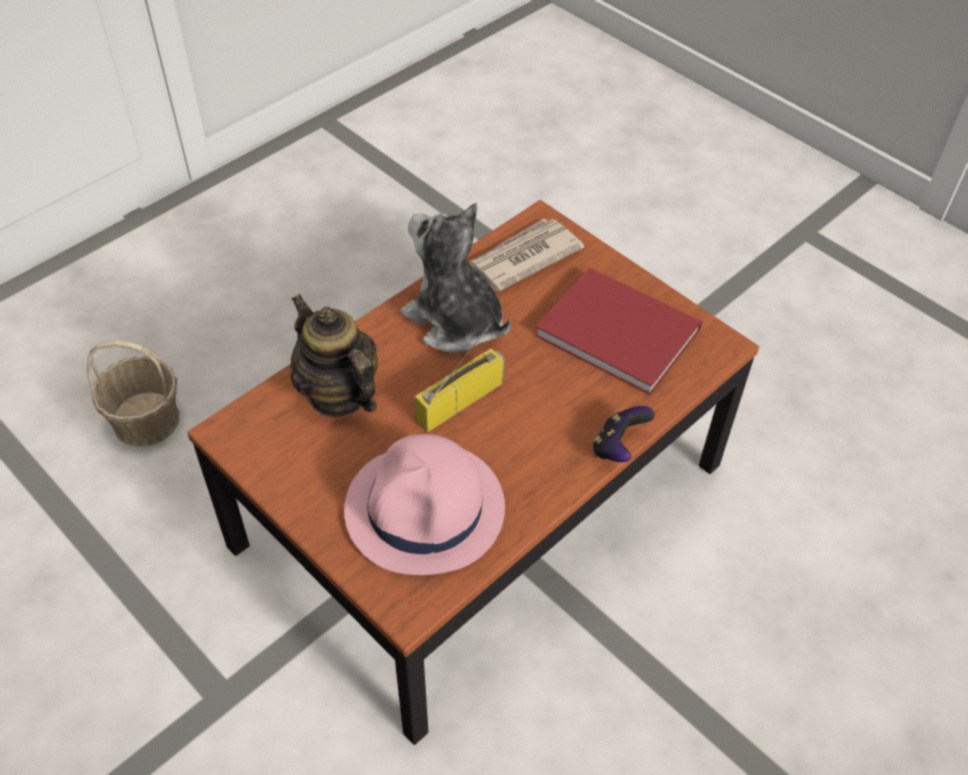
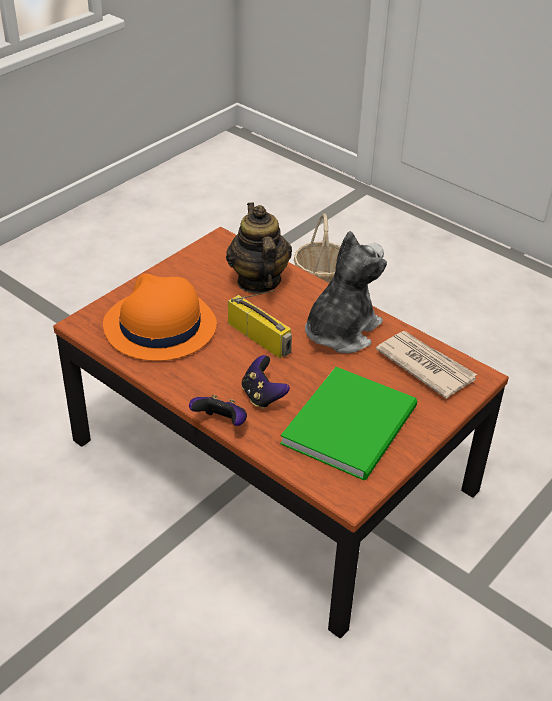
camera: 85 degrees right, 10 degrees down
(338, 394) = (258, 281): teapot -> teapot turned 60 degrees counterclockwise
(425, 510) = (159, 326): pink hat -> orange hat
(570, 405) = (262, 396): none -> game controller
(616, 328) = (354, 424): red book -> green book

